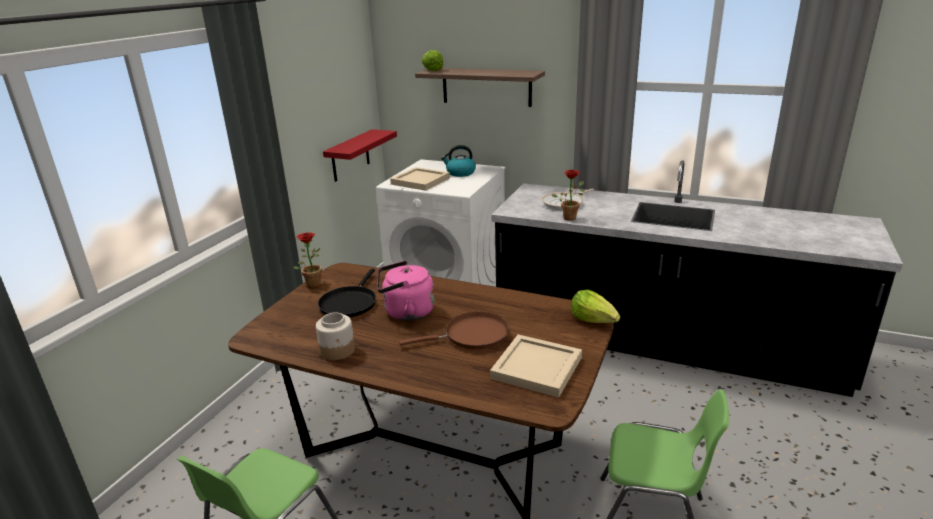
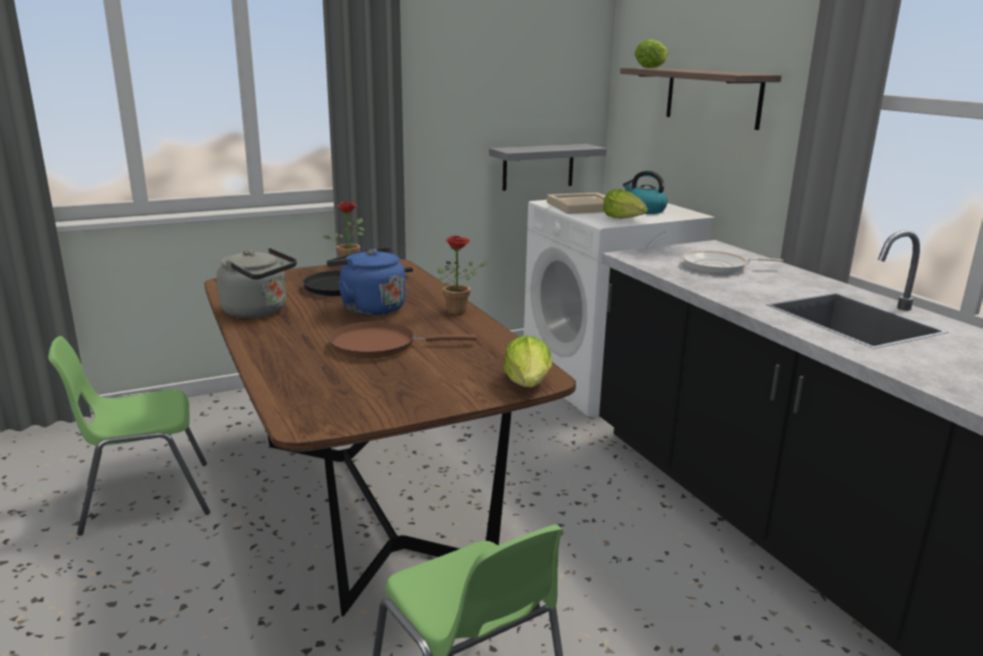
camera: 40 degrees right, 5 degrees down
(338, 350) = (259, 311): jar -> grey kettle
(350, 156) = (538, 167): red shelf -> grey shelf
(406, 312) = (369, 308): pink kettle -> blue kettle
(465, 184) = (624, 218): none -> lettuce
(472, 335) = (380, 345): brown frying pan -> brown frying pan turned 150 degrees clockwise
(538, 367) = (374, 392): beige tray -> none
(570, 217) = (691, 279): potted plant -> potted plant (460, 311)

